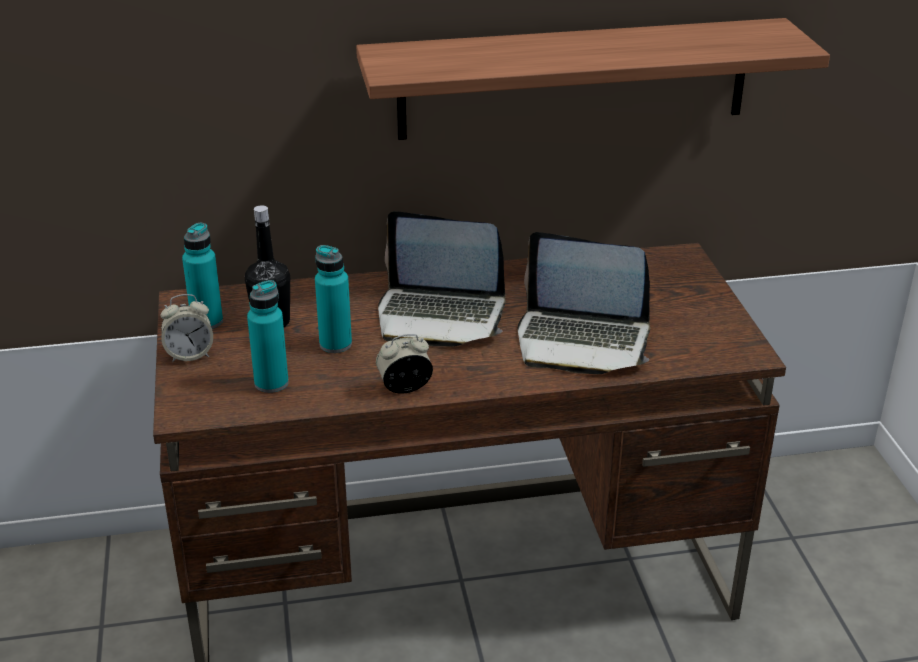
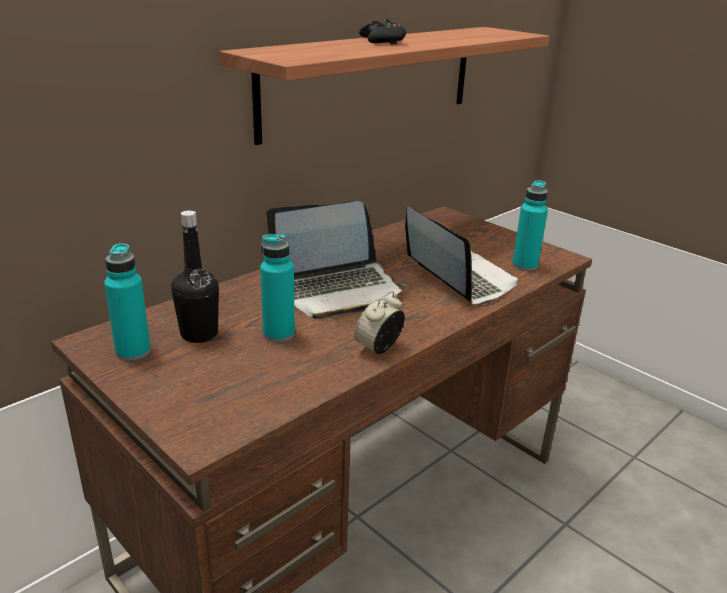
camera: 35 degrees left, 5 degrees down
(190, 354) = (147, 385): alarm clock -> none
(271, 383) = (258, 383): turquoise bottle -> turquoise bottle (525, 265)
(559, 46) = (382, 41): none -> black game controller
(582, 341) = (457, 278): laptop -> laptop turned 105 degrees counterclockwise

